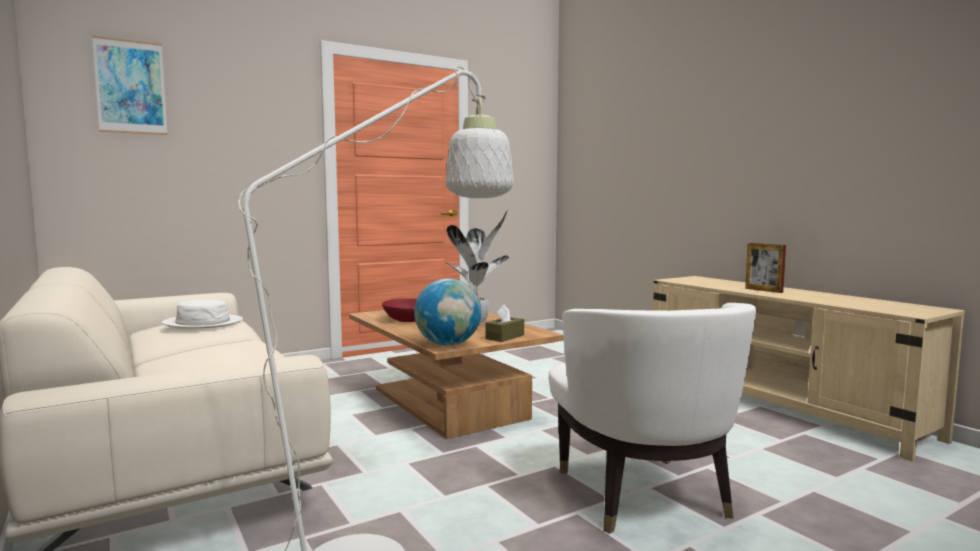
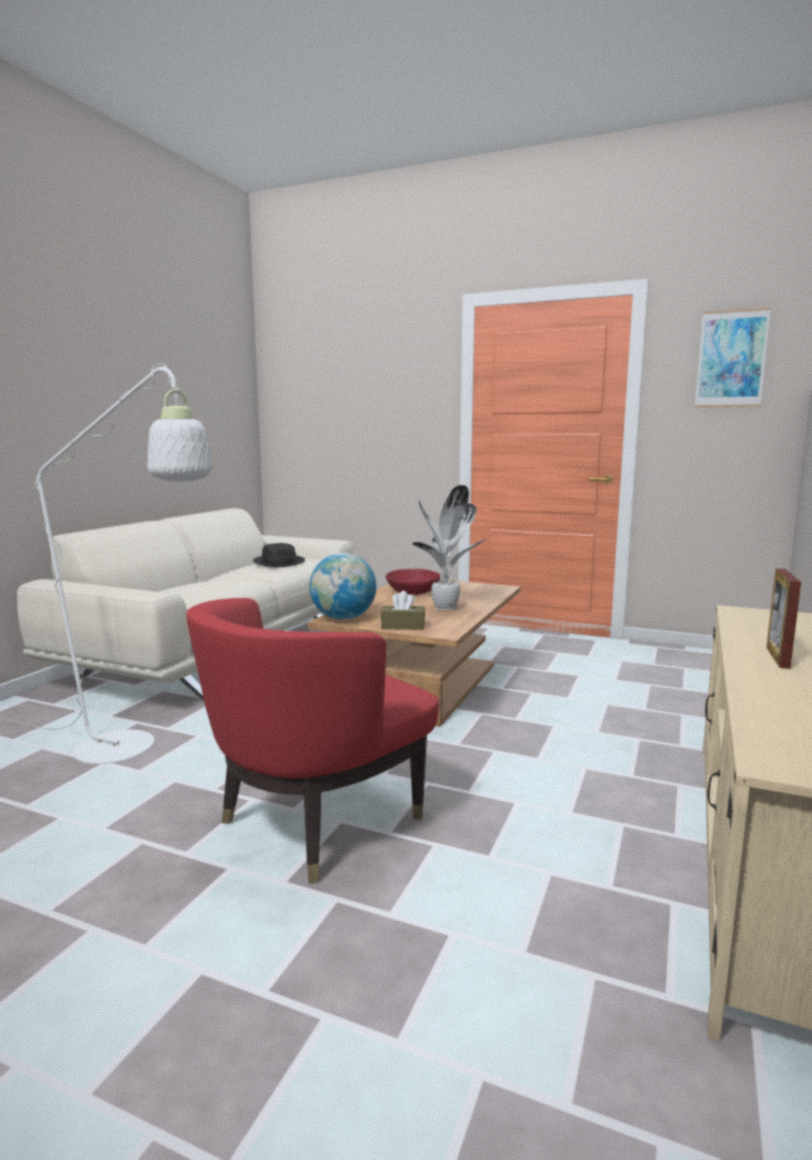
camera: 55 degrees right, 5 degrees up
(131, 87) = (314, 367): picture -> picture (731, 359)
(203, 323) = (279, 562): white hat -> black hat
(643, 495) = (317, 822): white armchair -> red armchair

